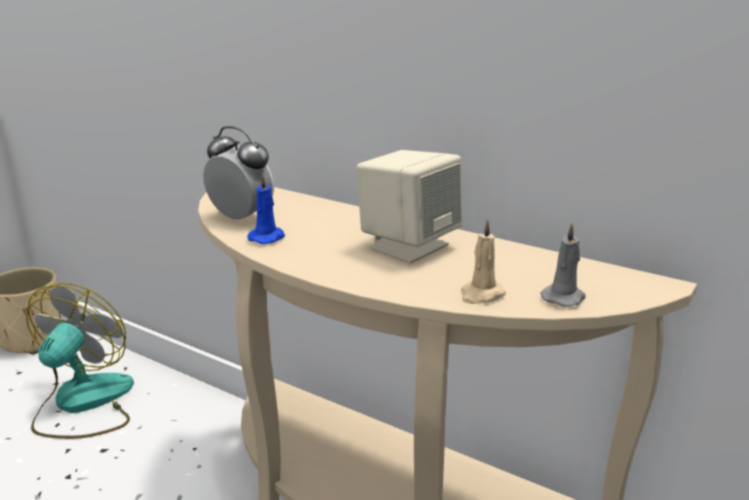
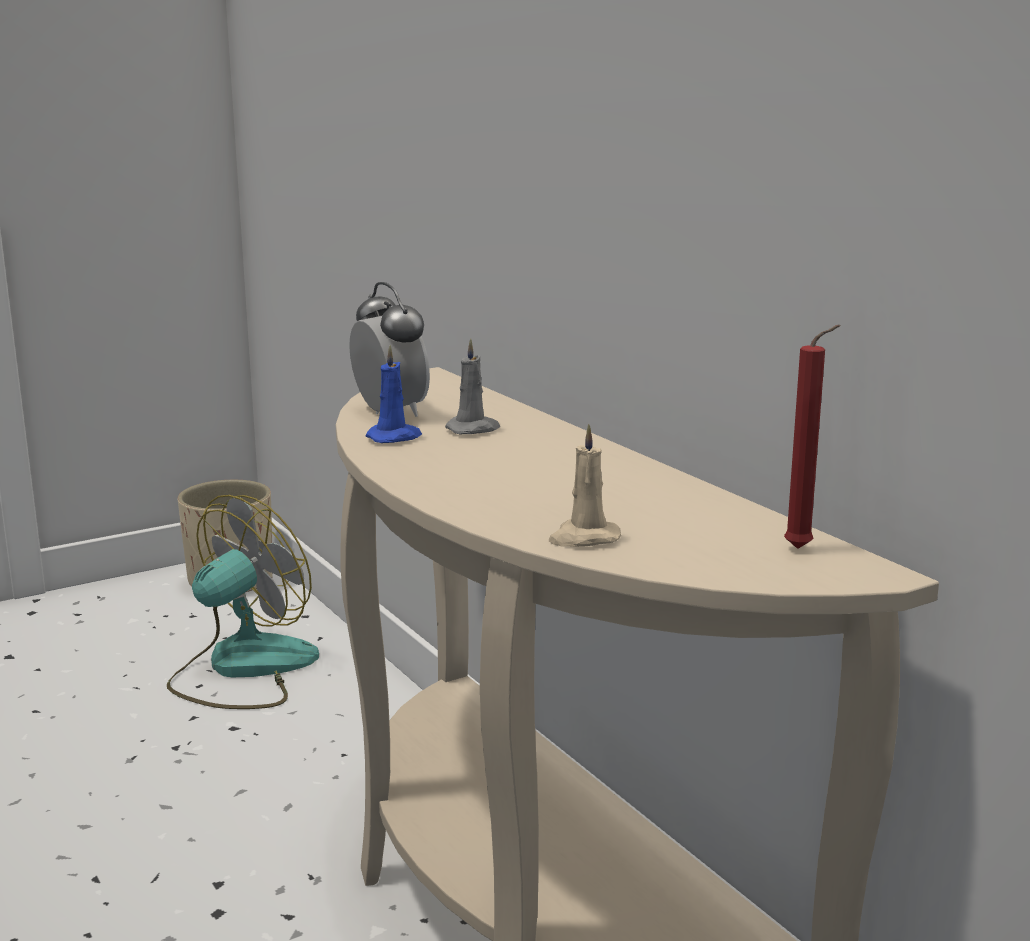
camera: 25 degrees right, 5 degrees down
(408, 246) = (564, 472): beige speaker -> none
(564, 297) = (697, 561): grey candle -> grey candle (473, 429)
(607, 276) = (802, 549): none -> red candle

